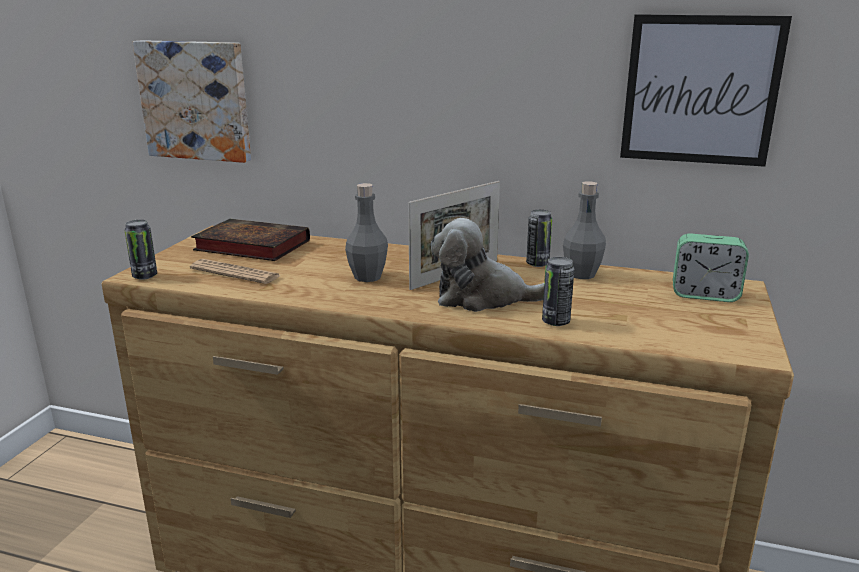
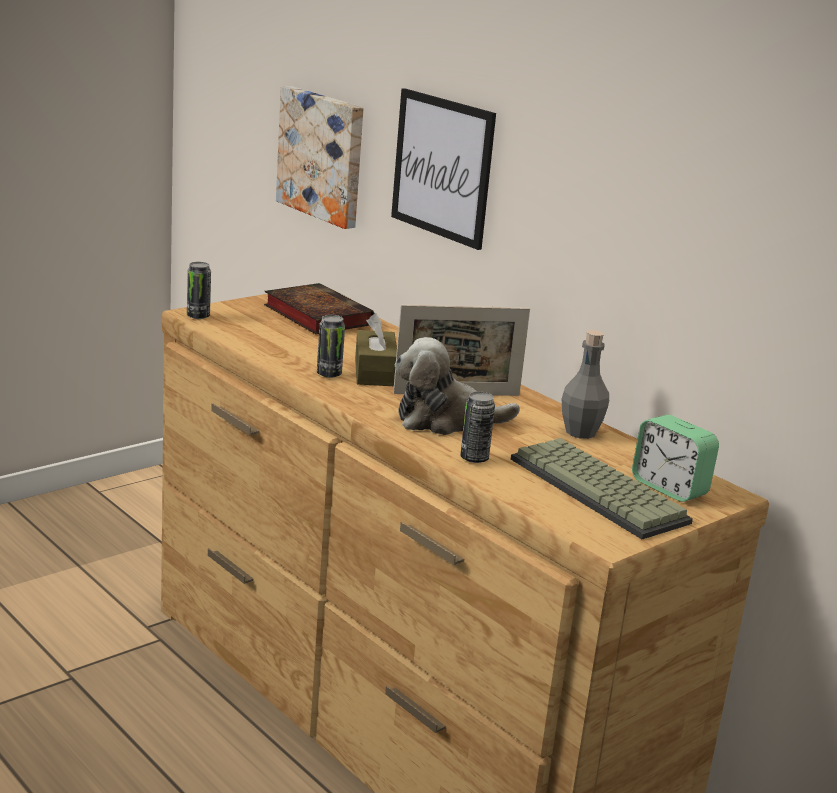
camera: 30 degrees right, 0 degrees up
(235, 273) = (271, 335): newspaper -> none
(367, 277) = (374, 372): grey bottle -> brown tissue box
(483, 298) = (445, 420): plush toy -> plush toy turned 45 degrees counterclockwise
(537, 264) = (555, 410): can -> can (329, 374)
(674, 313) = (601, 490): none -> keyboard
(700, 90) = (734, 260): picture -> picture (442, 167)

